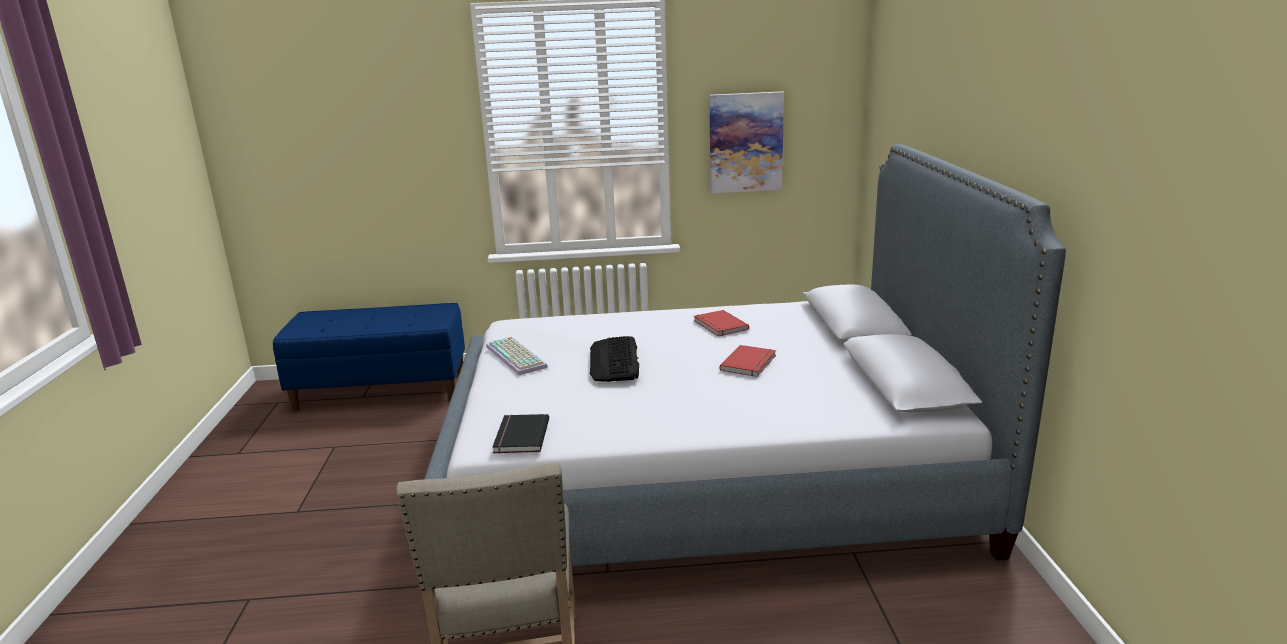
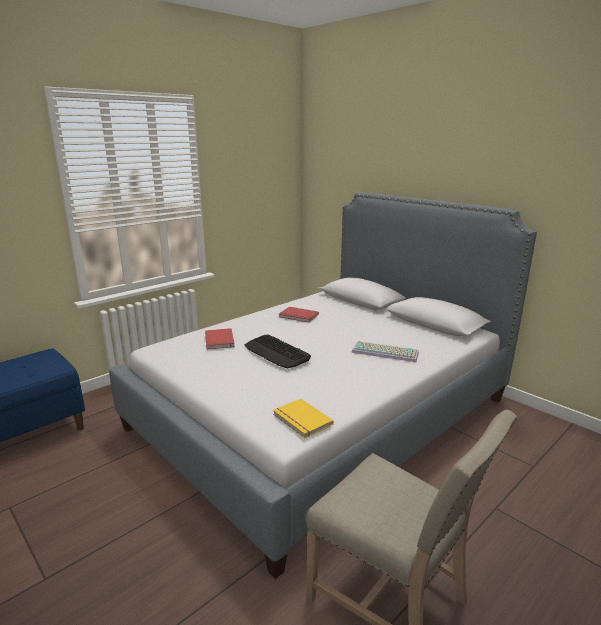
camera: 40 degrees left, 0 degrees up
(517, 357) = (203, 369): keyboard -> keyboard (386, 352)
(519, 436) = (301, 420): black book -> yellow book
(745, 142) = (245, 199): picture -> none
(750, 363) = (352, 332): red book -> red book (221, 340)

